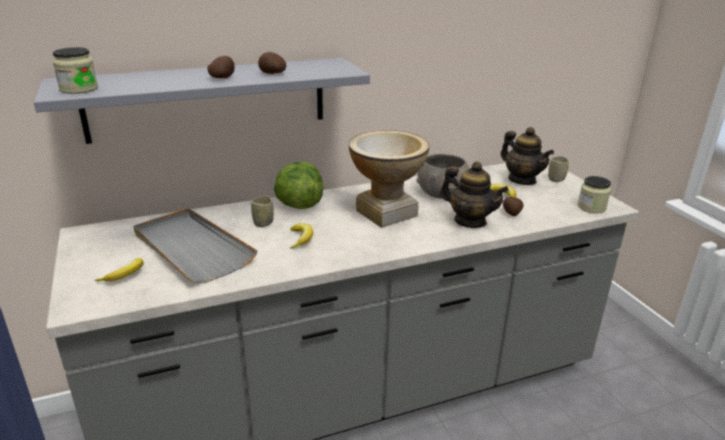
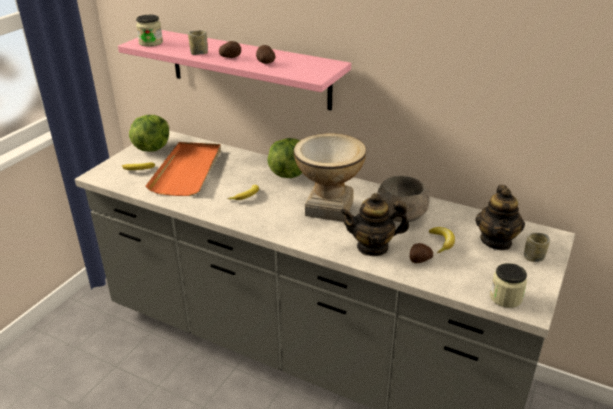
camera: 50 degrees right, 5 degrees up
(95, 249) = (152, 148): none -> lettuce
(192, 248) = (188, 171): grey tray -> orange tray
(208, 99) = (248, 69): grey shelf -> pink shelf
(263, 223) = (247, 175): cup -> cup (199, 53)
(470, 221) = (373, 247): teapot -> teapot turned 90 degrees clockwise

